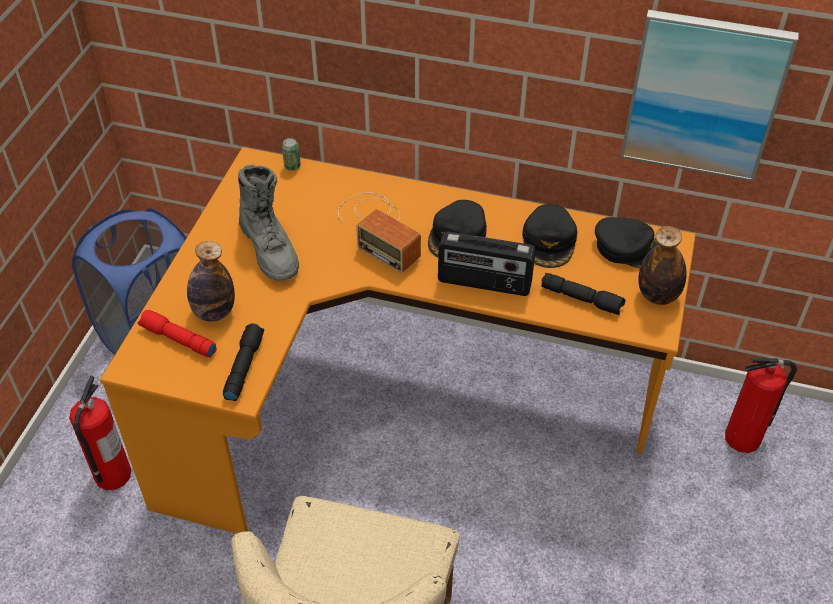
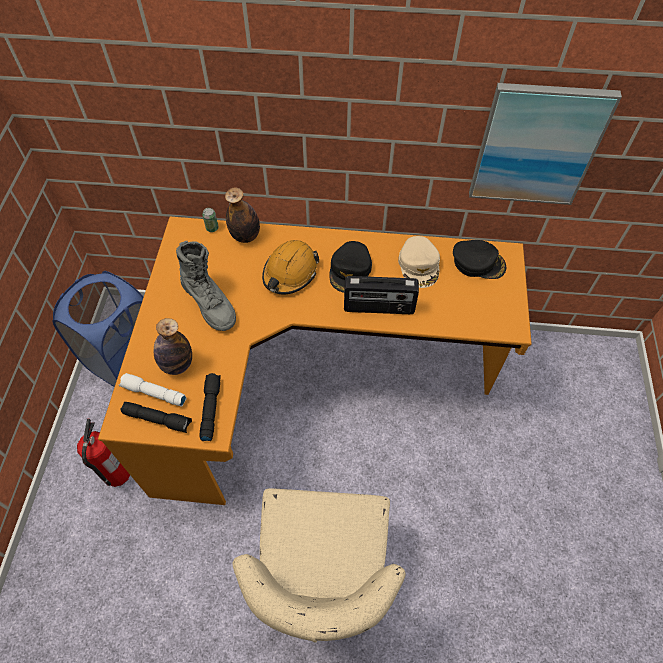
camera: 10 degrees left, 10 degrees up
(177, 340) = (153, 393): red flashlight -> white flashlight
(379, 229) = (290, 273): radio -> orange hard hat
(549, 241) = (419, 265): black cap -> beige cap
(582, 299) = (453, 310): black flashlight -> black flashlight (158, 419)
(658, 295) = (507, 299): bottle -> bottle (245, 236)
(743, 438) = (553, 371): fire extinguisher -> none

